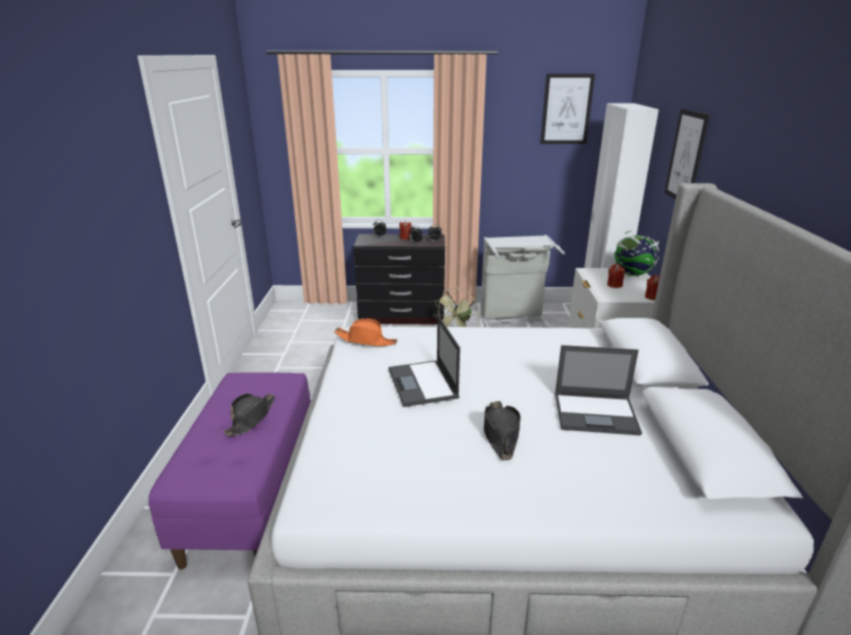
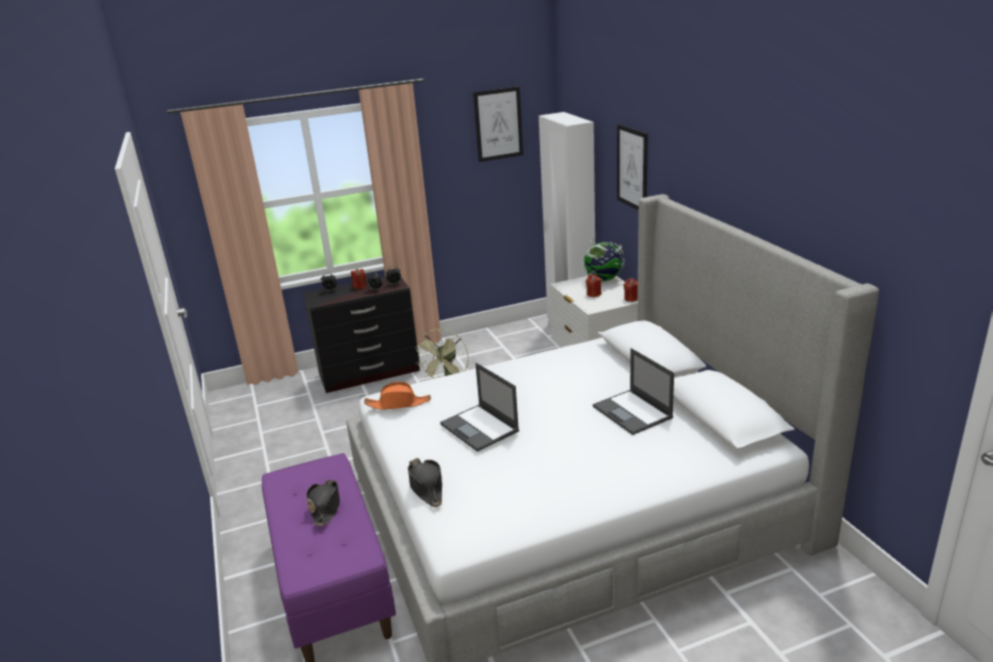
camera: 20 degrees left, 0 degrees up
(500, 434) = (569, 450): black hat -> black hat (426, 487)
(514, 322) = (490, 350): grey laundry basket -> none
(596, 413) = (633, 412): laptop -> laptop turned 75 degrees clockwise

